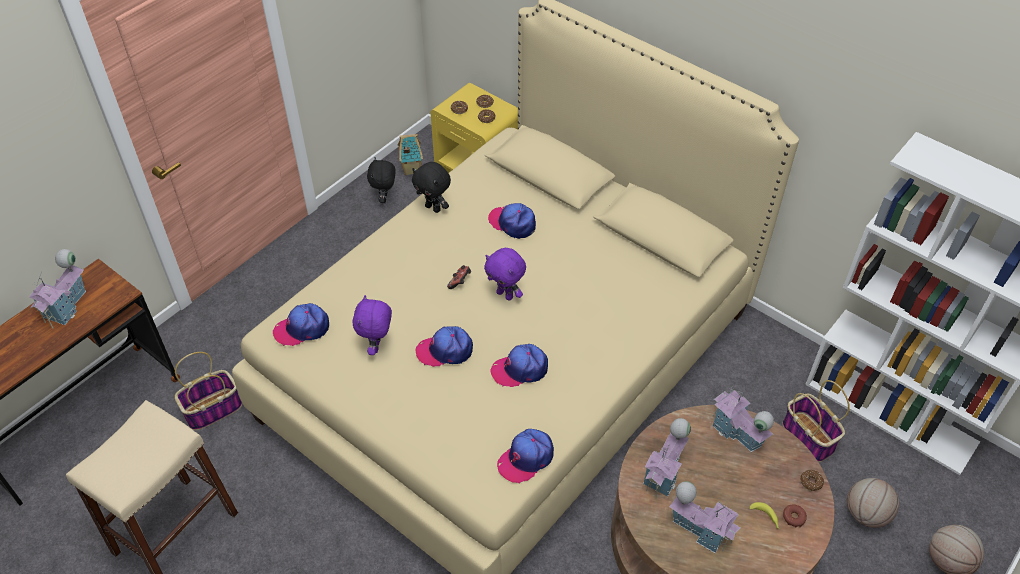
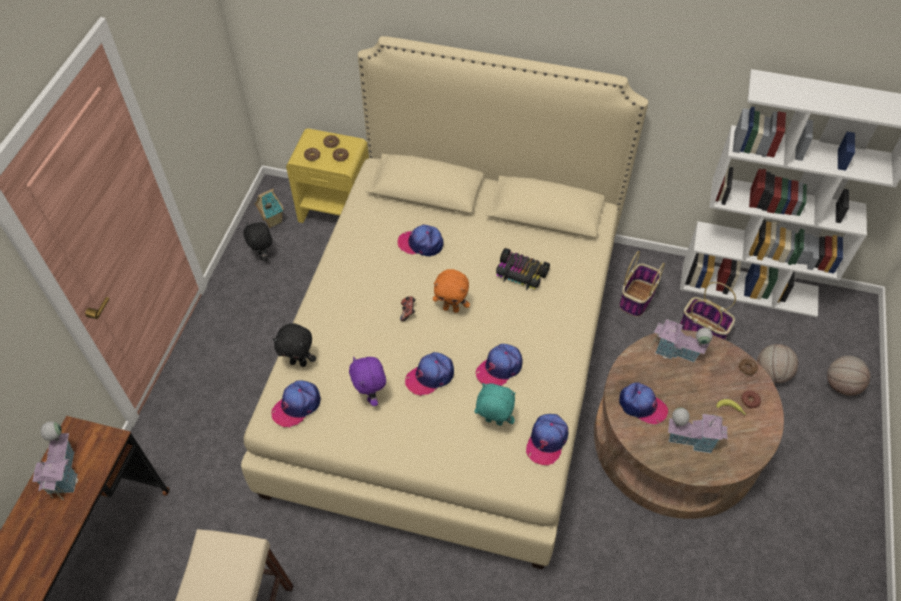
camera: 25 degrees left, 5 degrees up
(213, 409) = (217, 504): basket -> basket (637, 297)
(433, 208) = (346, 254): black plush toy -> black plush toy (299, 362)
(482, 419) = (493, 422): none -> turquoise plush toy
(505, 295) = (451, 308): purple plush toy -> orange plush toy
(598, 287) = (520, 274): none -> toy car
(665, 473) = (642, 405): toy house -> cap

